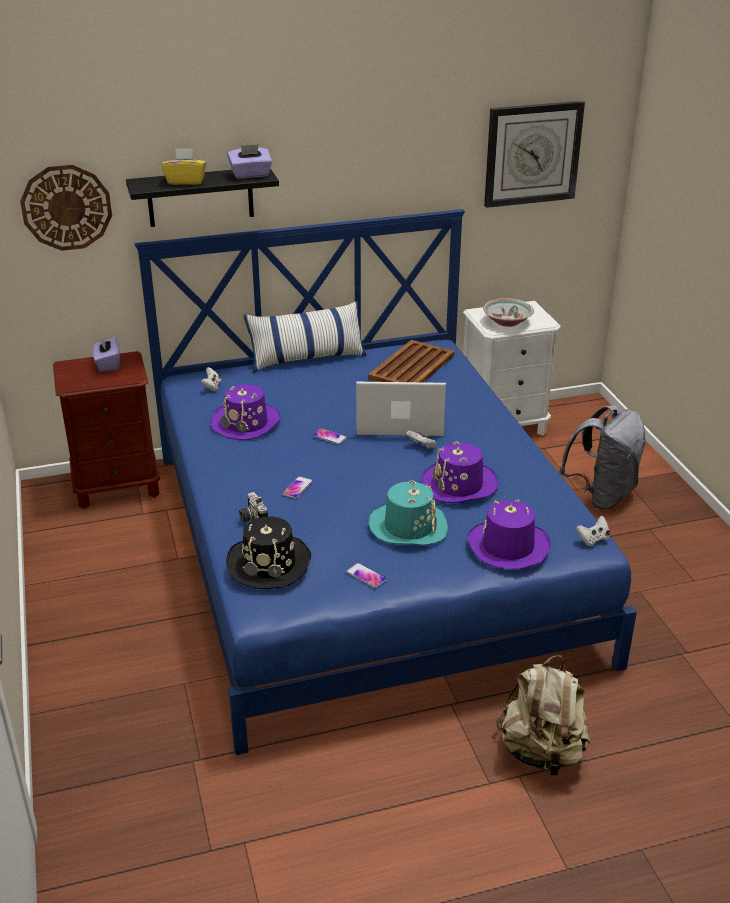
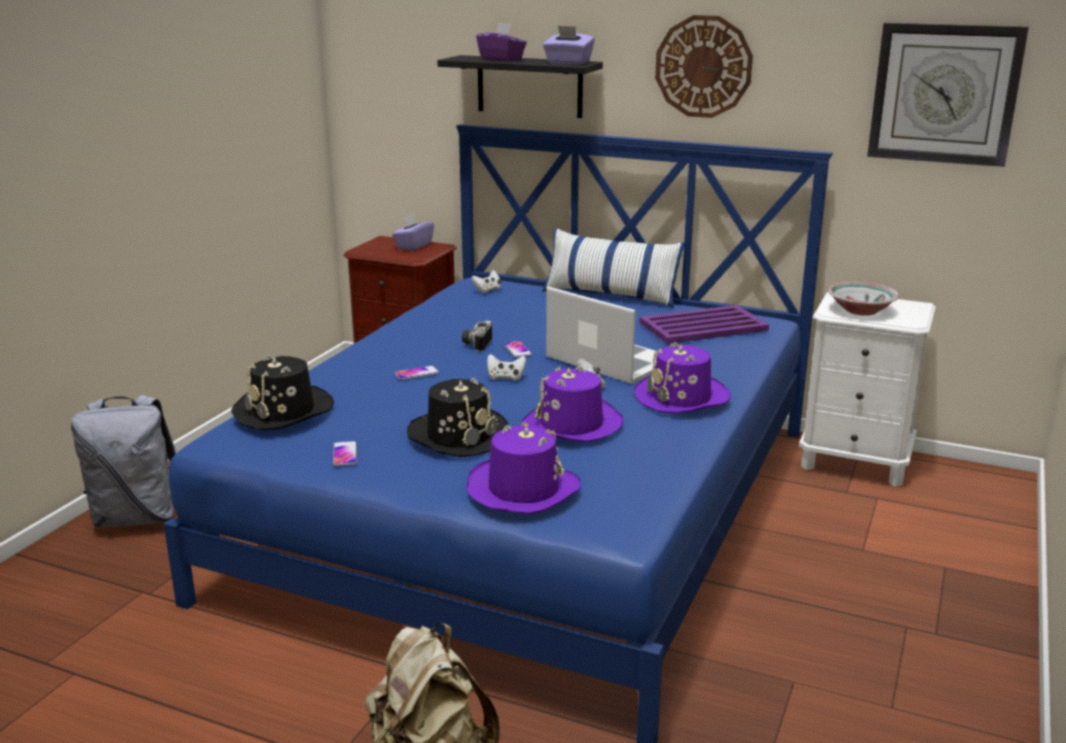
camera: 40 degrees right, 10 degrees down
(66, 207) = (406, 77): wall clock -> wall clock (703, 66)
(186, 181) = (501, 59): yellow tissue box -> purple tissue box
(246, 422) = (467, 320): purple hat -> purple hat (682, 397)
(251, 518) = (339, 379): camera -> camera (476, 344)
(408, 526) = (458, 435): turquoise hat -> black hat
(412, 366) = (704, 326): brown tray -> purple tray
(593, 539) = (633, 524): white game controller -> white game controller (505, 378)
(601, 495) = (888, 568): grey backpack -> grey backpack (137, 517)

